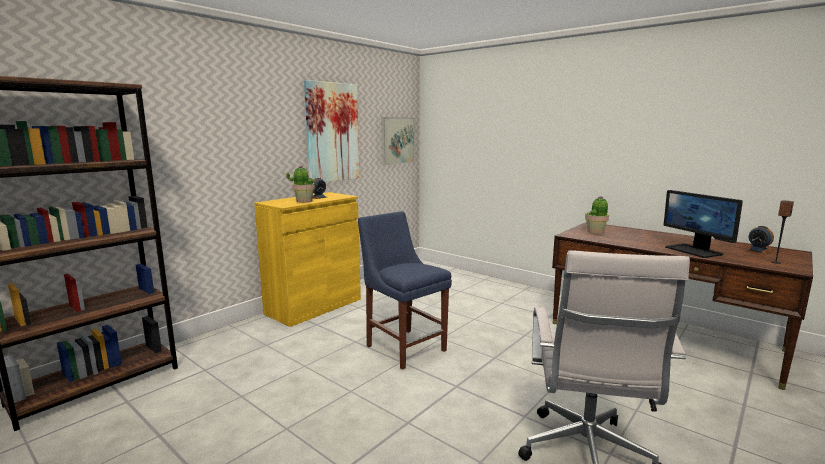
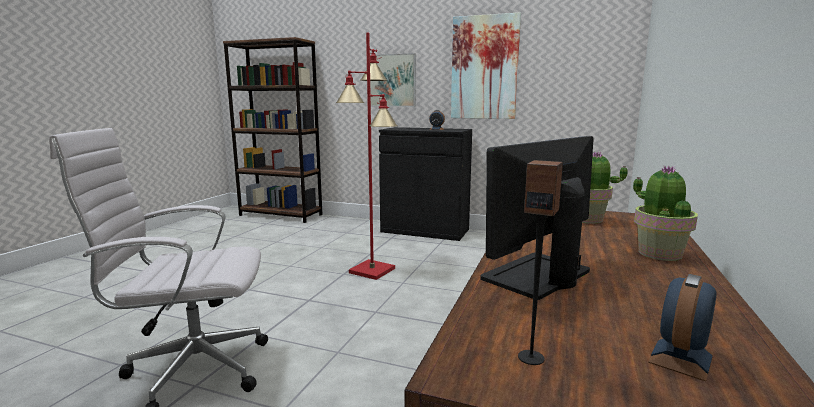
camera: 70 degrees right, 0 degrees up
(304, 201) = (412, 129): potted plant -> potted plant (659, 253)
(314, 306) = (425, 230): yellow cabinet -> black cabinet
(397, 140) = (591, 77): picture -> picture (391, 80)
(403, 346) = (373, 270): blue chair -> red floor lamp

